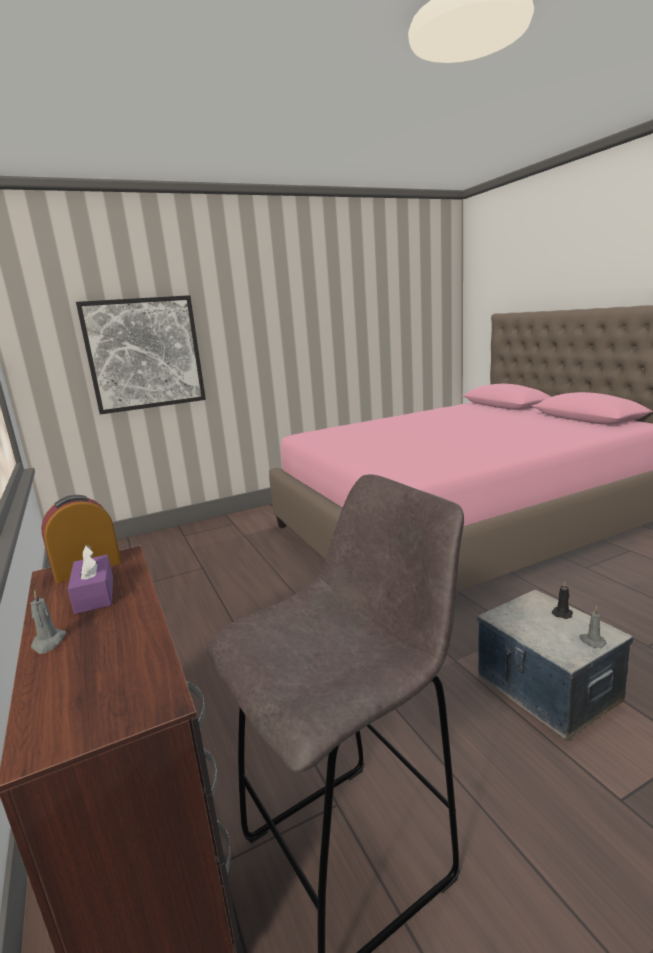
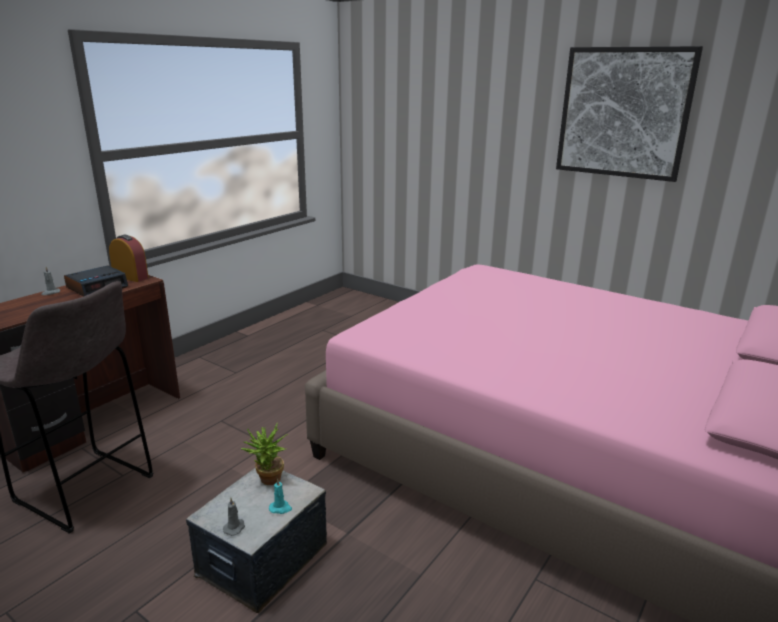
camera: 60 degrees right, 5 degrees up
(94, 594) = (97, 287): purple tissue box -> alarm clock
(144, 354) = (427, 147): picture -> picture (623, 113)
(516, 616) = (267, 481): none -> potted plant
(562, 613) = (280, 508): black candle -> turquoise candle

